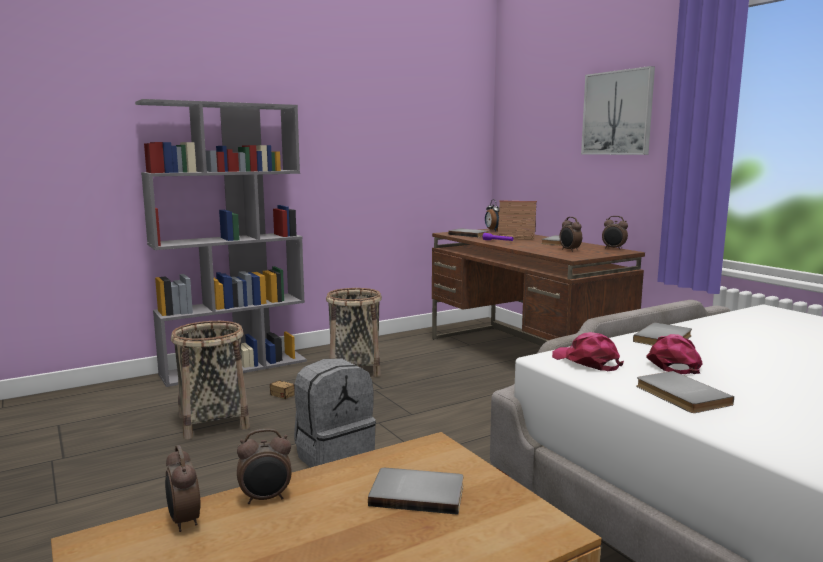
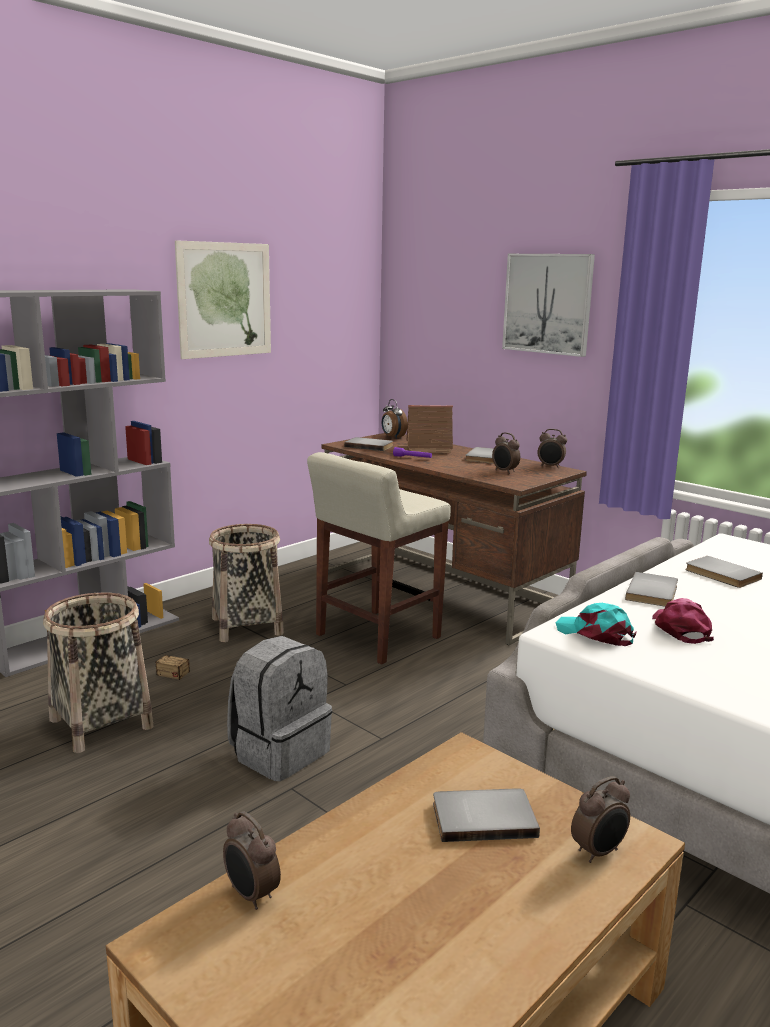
camera: 15 degrees left, 5 degrees up
(266, 498) = (325, 850): alarm clock -> alarm clock (599, 852)
(358, 118) = (225, 300): none -> picture
(453, 384) = (376, 637): none -> beige stool
(586, 362) = (596, 634): pink cap -> turquoise cap
(679, 395) = (709, 672): grey book -> grey book (721, 575)

